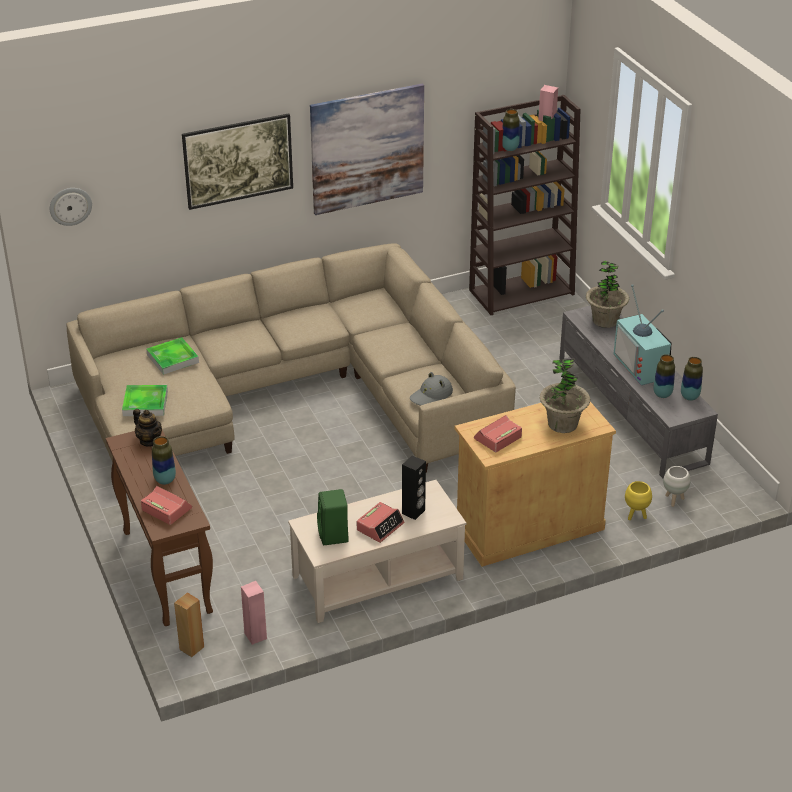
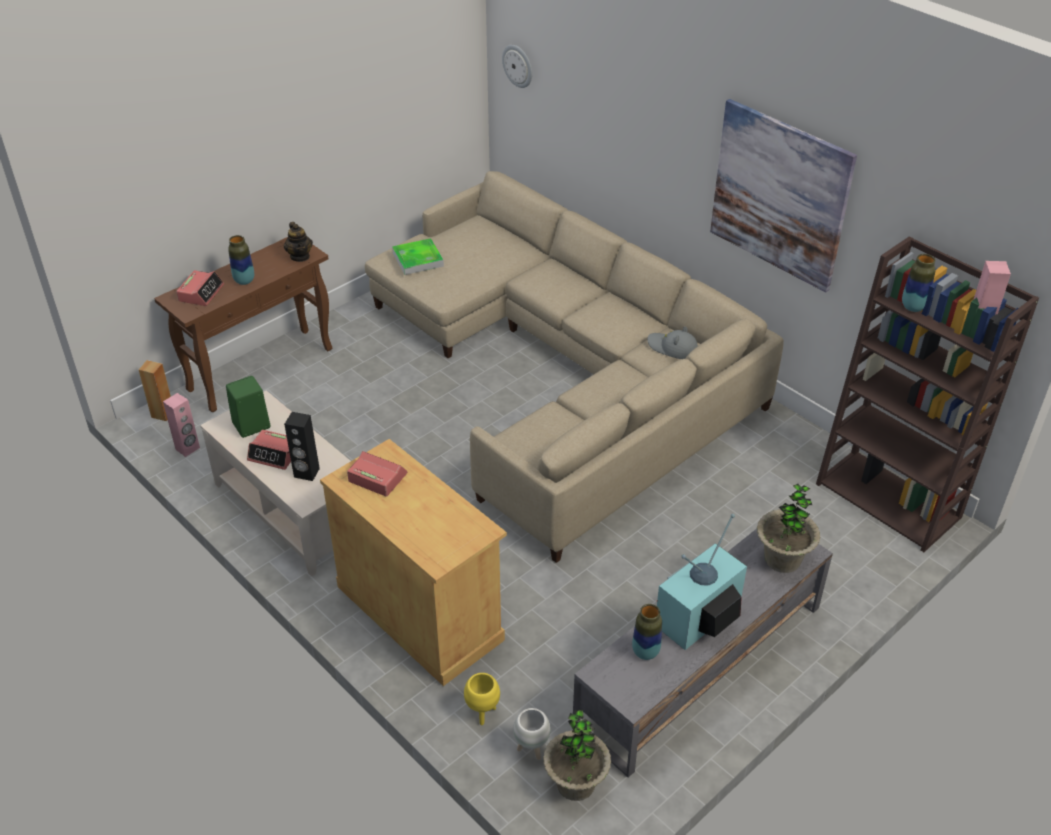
camera: 70 degrees right, 5 degrees up
(149, 441) = (300, 256): teapot -> teapot turned 45 degrees counterclockwise
(172, 358) = (495, 254): tray -> none
(239, 179) = (652, 139): picture -> none
(431, 395) = (530, 440): grey hat -> grey hat (672, 347)
(562, 424) = (428, 527): potted plant -> potted plant (576, 783)
(689, 397) = (656, 684): vase -> none

